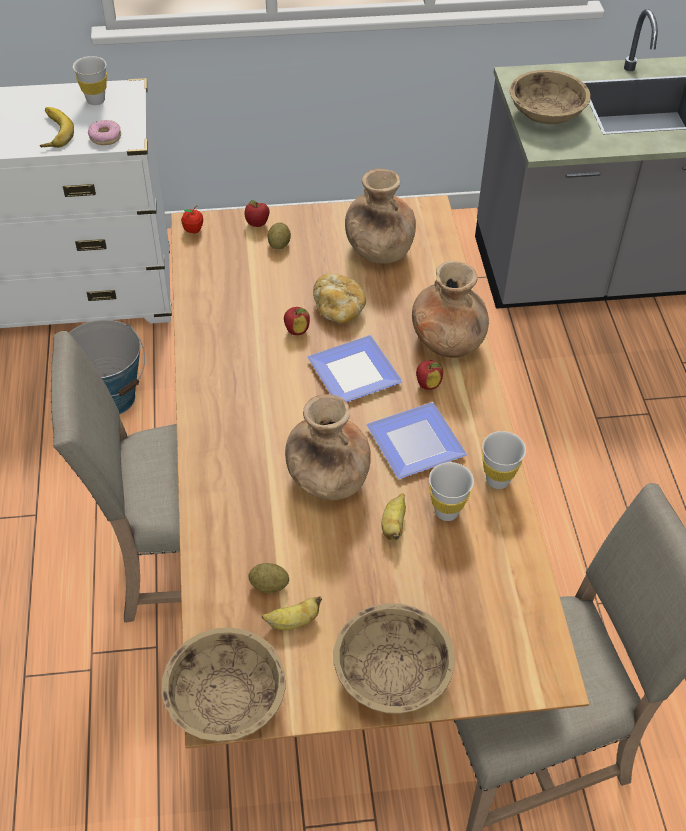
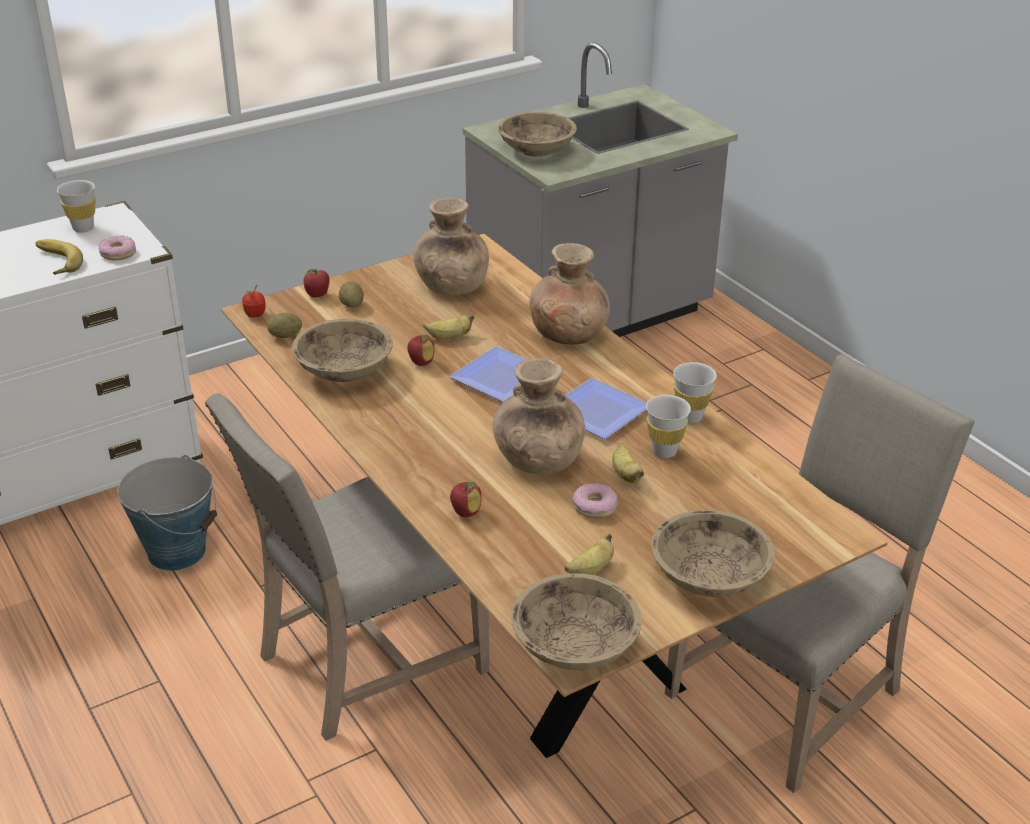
camera: 25 degrees left, 15 degrees down
(226, 318) = (344, 371): none -> beige bowl
(269, 585) = (547, 551): potato -> potato (285, 336)
(339, 309) = (449, 337): bread -> banana
(343, 551) = (595, 506): none -> donut
(428, 384) = (575, 368): apple -> apple (465, 512)

